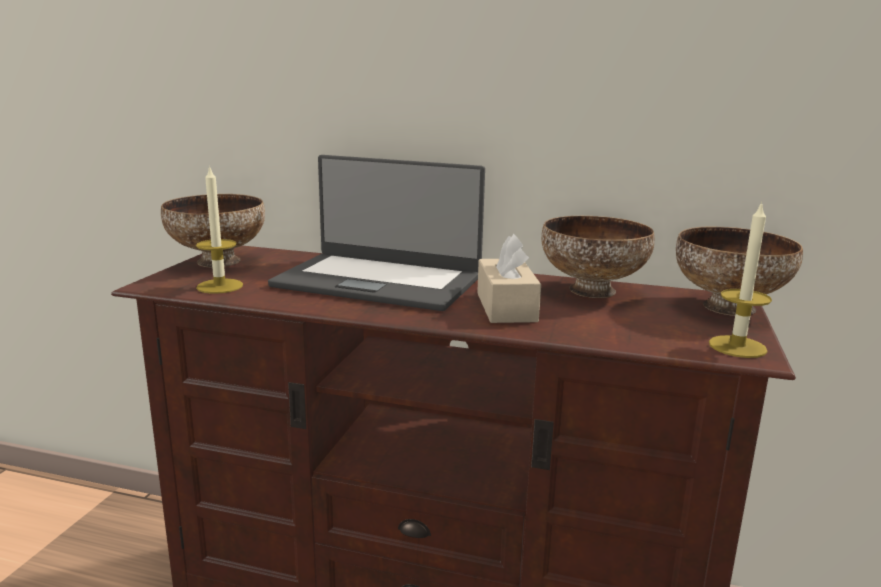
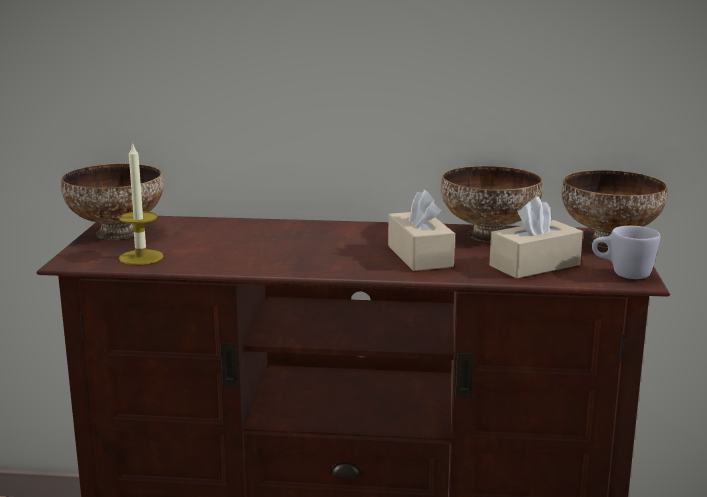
camera: 10 degrees left, 0 degrees up
(379, 281) = (290, 241): laptop -> none
(633, 327) = (534, 265): none -> beige tissue box
(737, 346) = (622, 274): candle -> white mug

